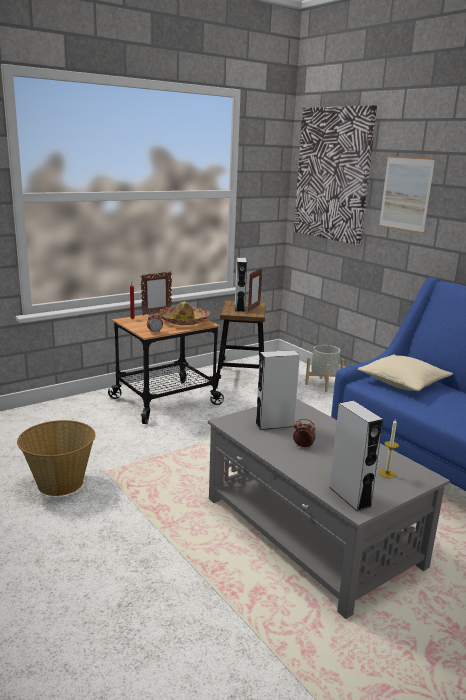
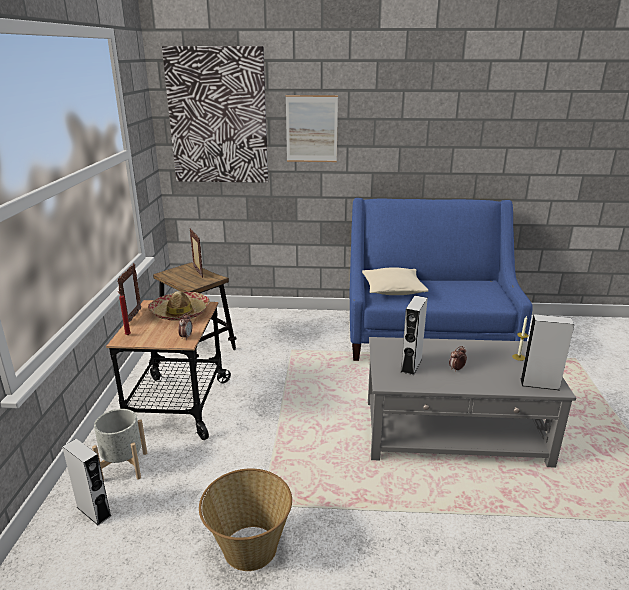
camera: 50 degrees left, 5 degrees up
(239, 308) = (185, 277): grey speaker -> grey speaker (94, 511)
(323, 384) = (264, 319): grey planter -> grey planter (123, 466)

